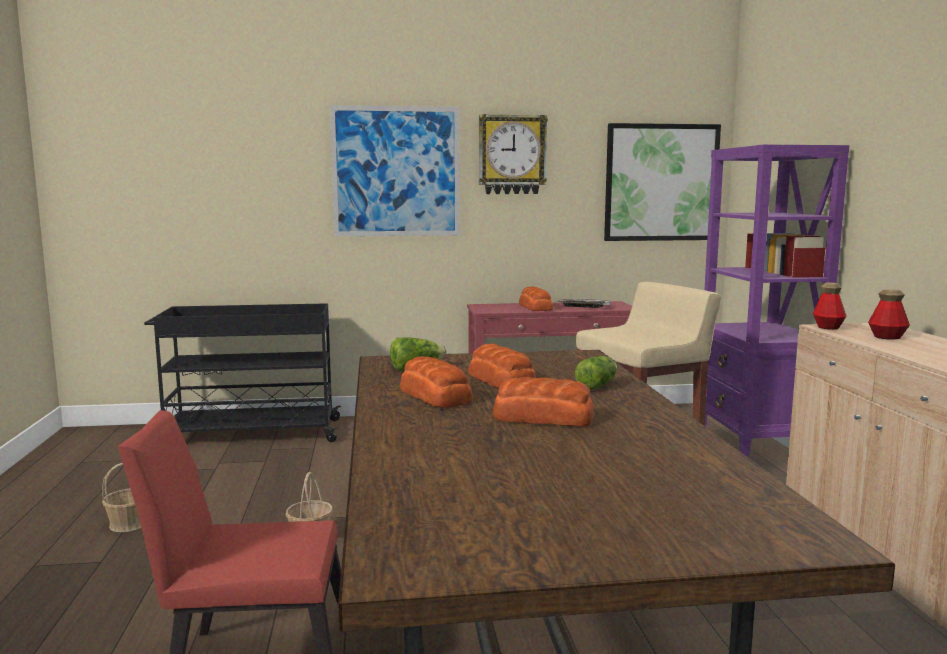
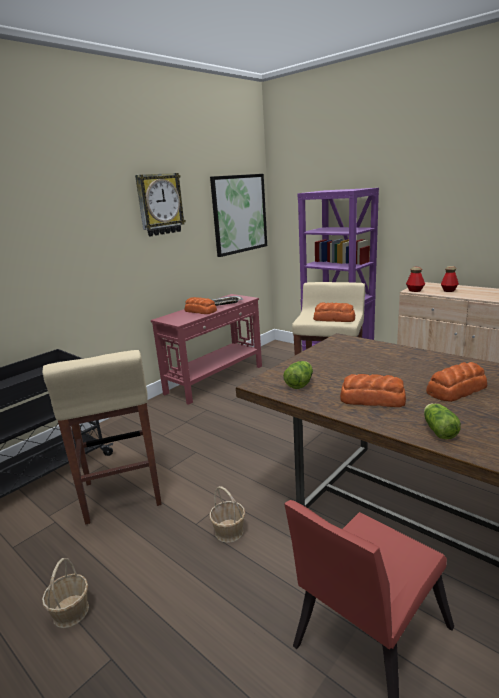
camera: 40 degrees left, 10 degrees up
(287, 473) = (122, 495): none -> beige stool
(396, 172) = (84, 227): picture -> none
(501, 381) = (366, 373): bread -> bread (334, 319)
(598, 385) = (409, 358): lettuce -> lettuce (438, 429)

